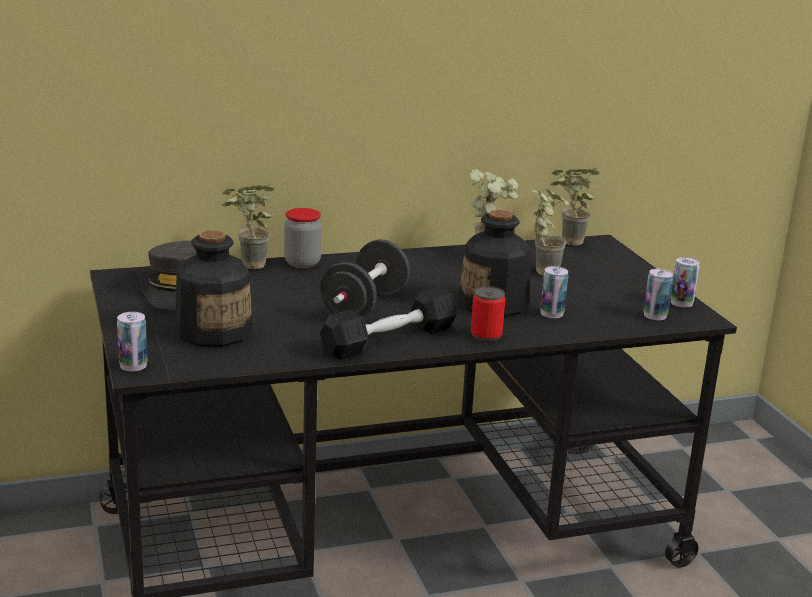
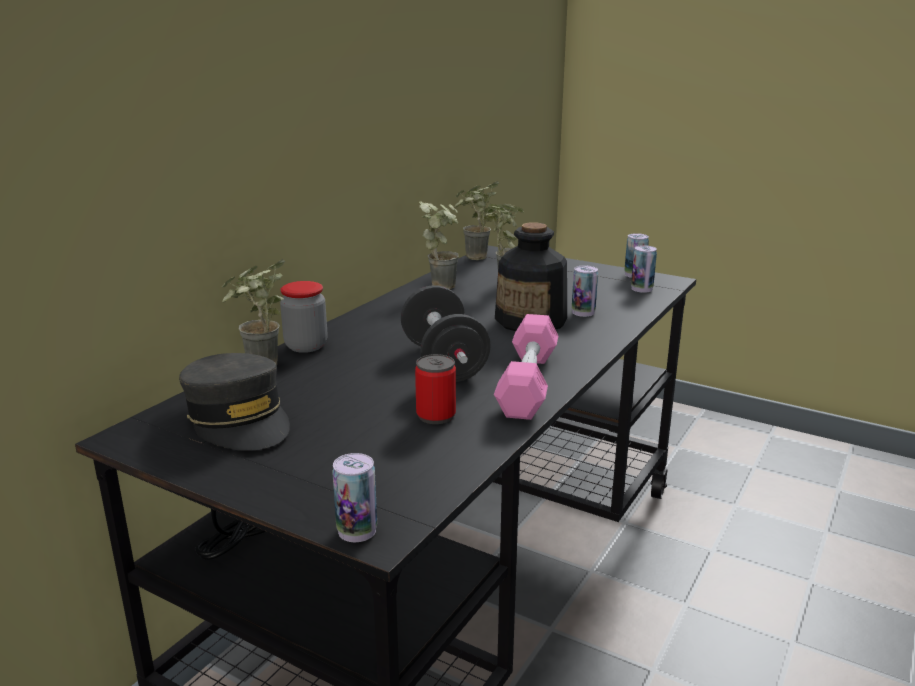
camera: 40 degrees left, 0 degrees up
(214, 331) = (363, 448): bottle -> none
(389, 340) = (527, 383): black dumbbell -> pink dumbbell
(486, 335) = (583, 347): can -> can (436, 416)

